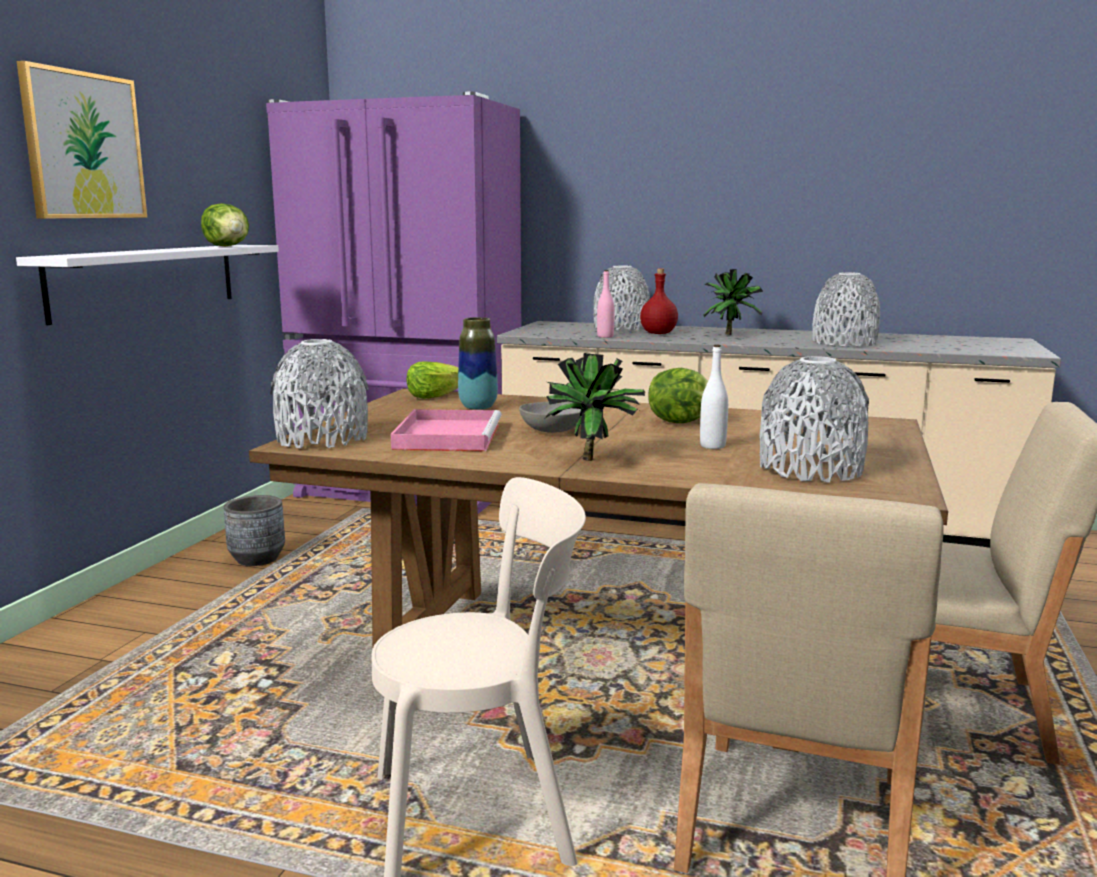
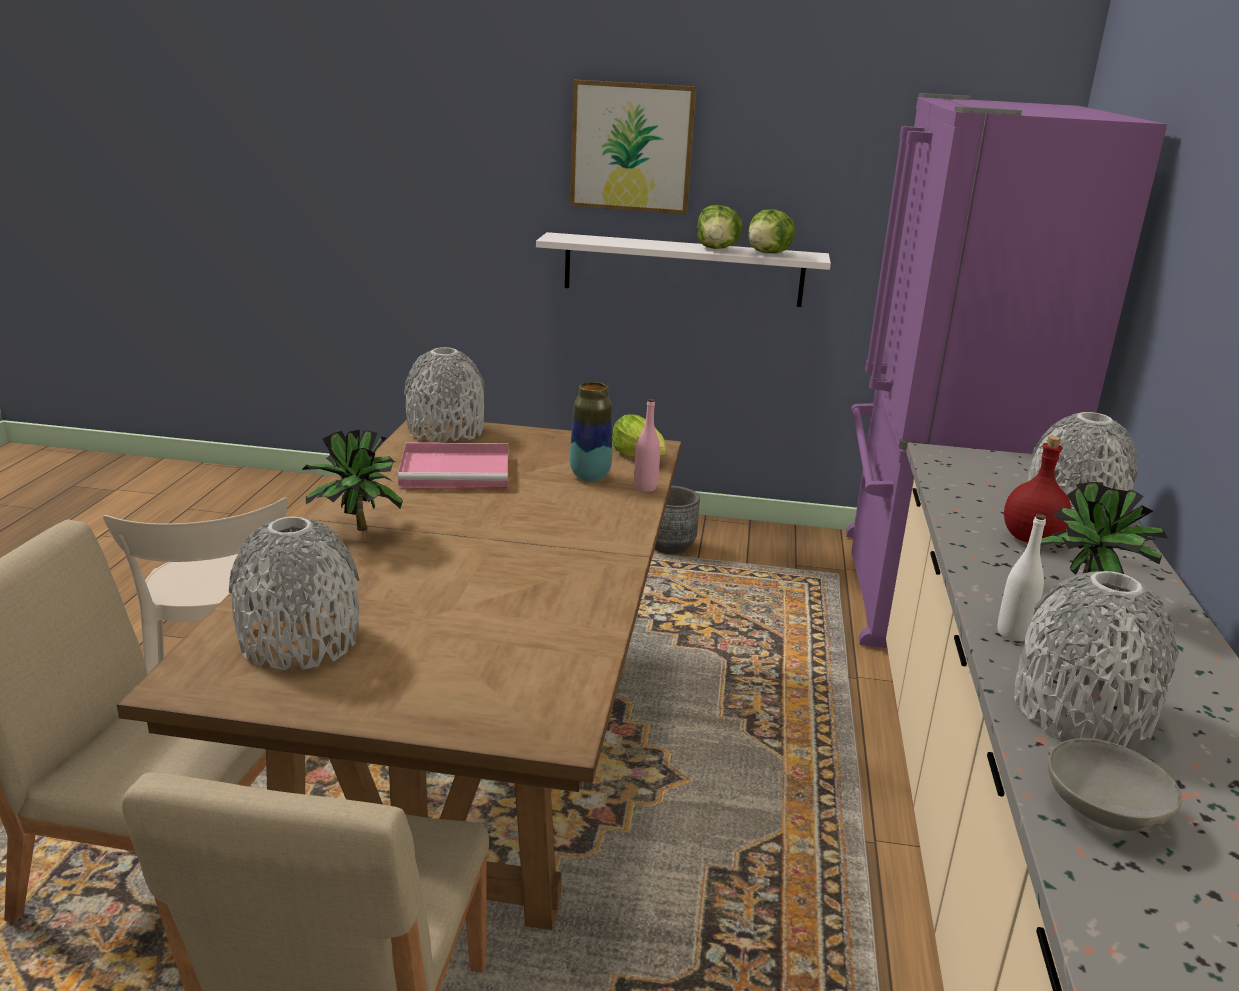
camera: 80 degrees right, 10 degrees up
(552, 431) = (480, 512): grey bowl -> grey bowl (1103, 809)
(605, 336) = (953, 502): pink bottle -> pink bottle (645, 487)
(681, 422) = (536, 577): lettuce -> lettuce (717, 249)
(712, 446) = (412, 590): white bottle -> white bottle (1013, 634)

